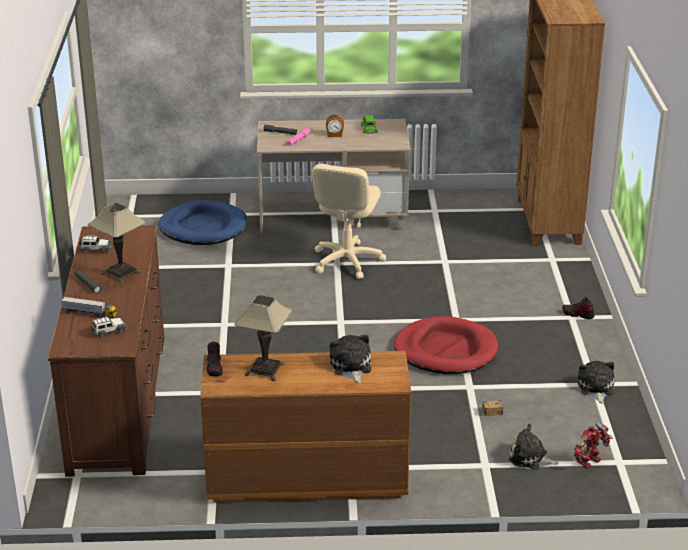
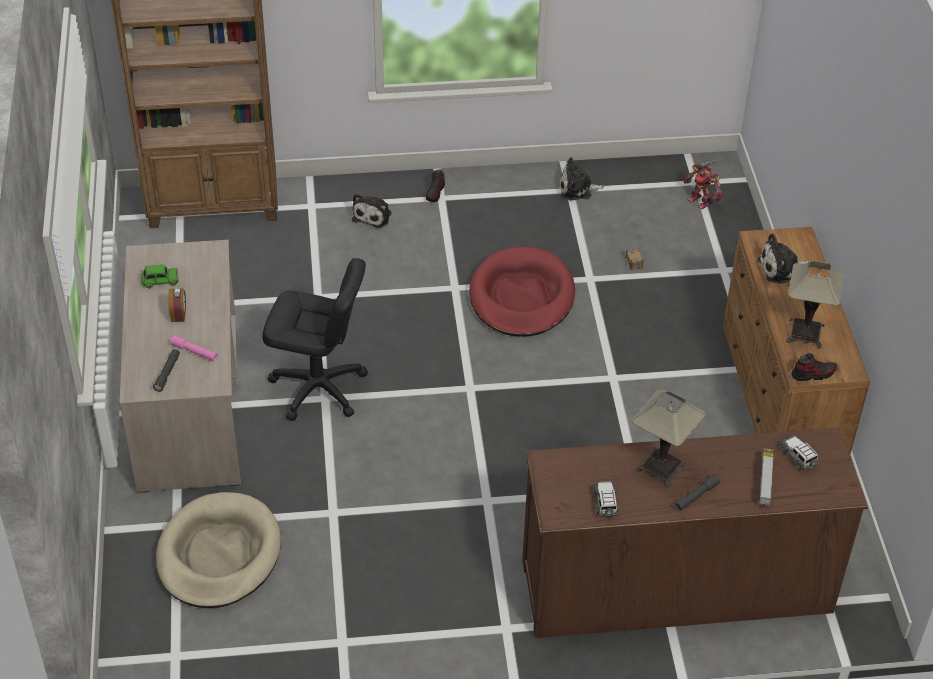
camera: 95 degrees left, 15 degrees up
(203, 227) = (218, 554): blue dog bed -> beige dog bed
(347, 261) = (318, 388): beige office chair -> black office chair
(530, 458) = (705, 239): plush toy -> plush toy (373, 215)

